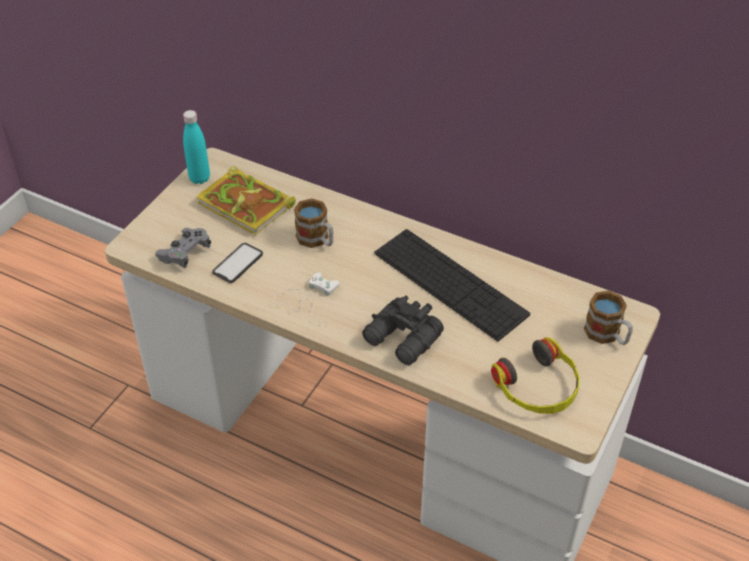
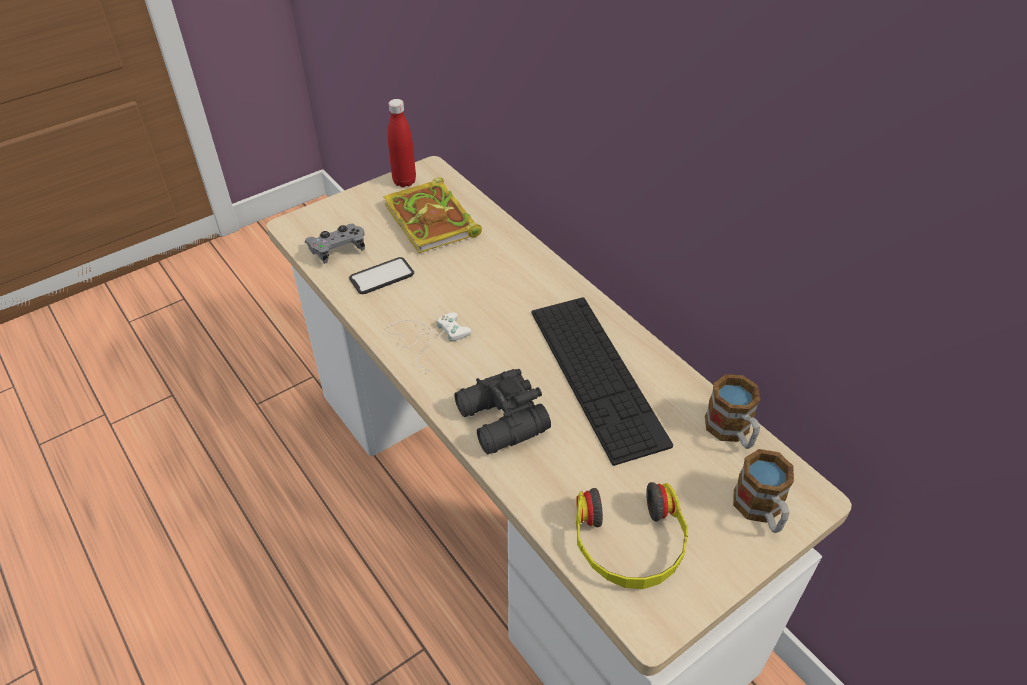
camera: 25 degrees right, 0 degrees up
(199, 178) = (404, 181): turquoise bottle -> red bottle
(317, 240) = (479, 278): mug -> mug (731, 432)

